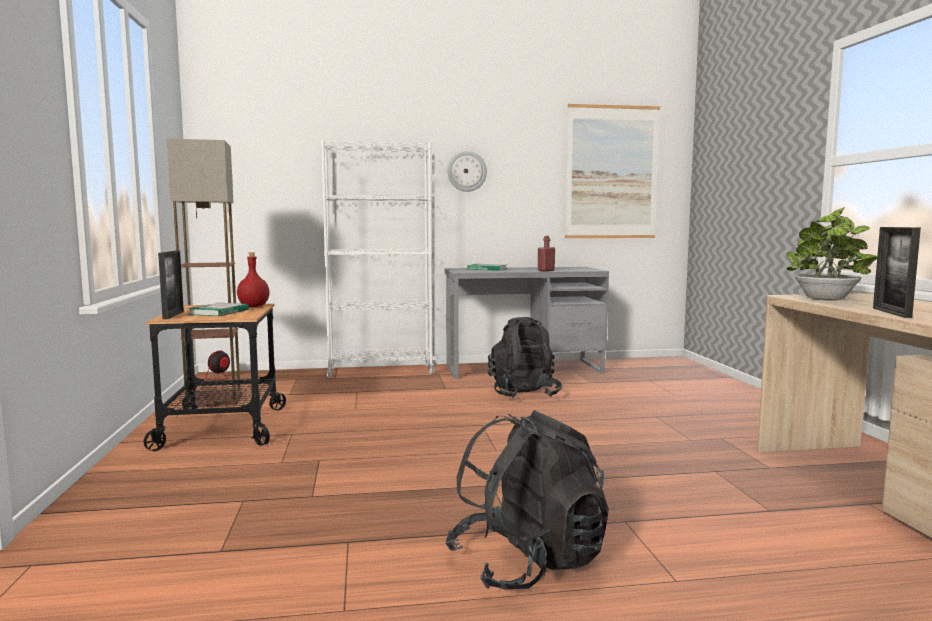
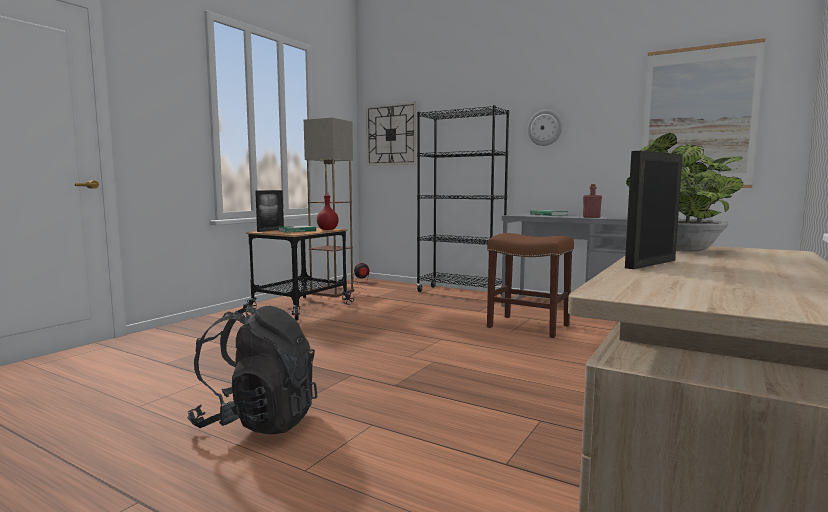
camera: 40 degrees right, 0 degrees up
(250, 165) = (391, 134): none -> wall clock
(381, 372) = (460, 293): white bookcase -> black bookcase
(523, 394) = (527, 326): black backpack -> brown stool

